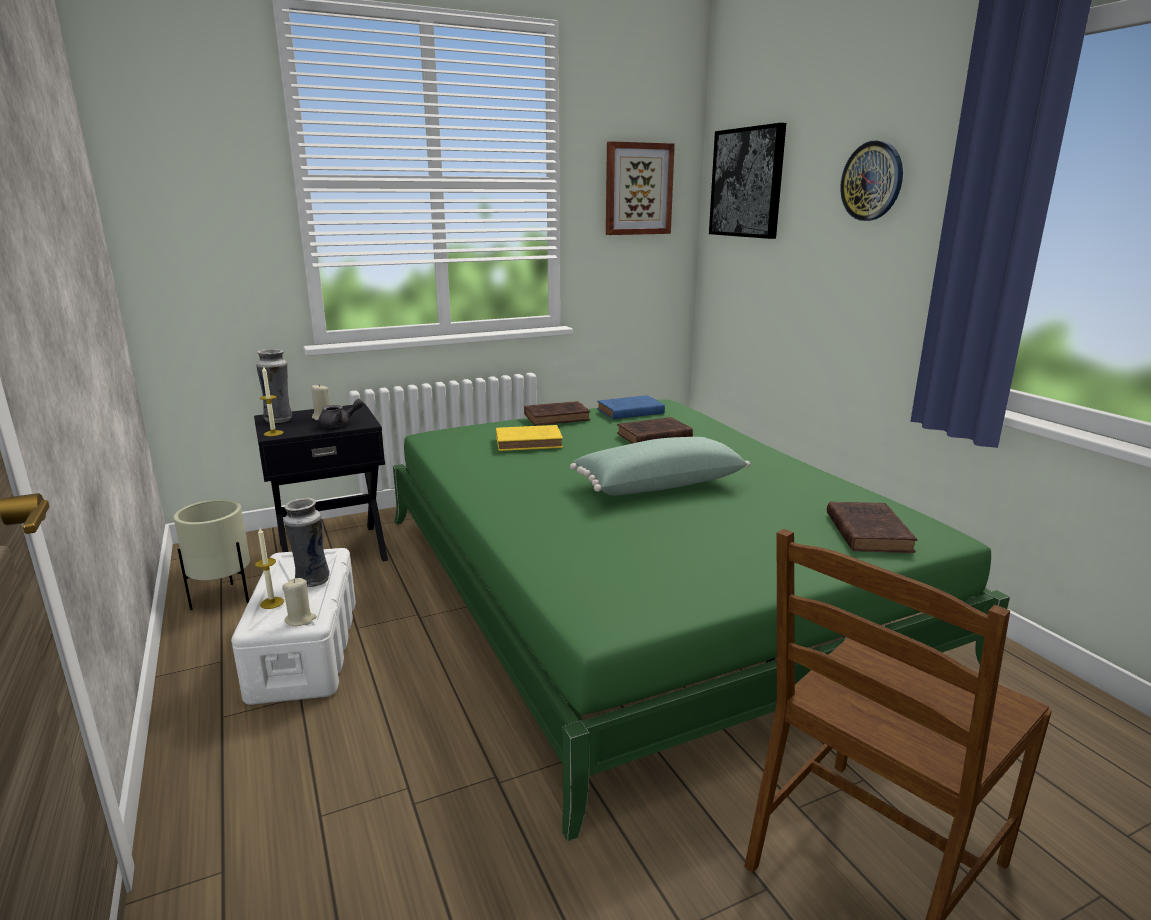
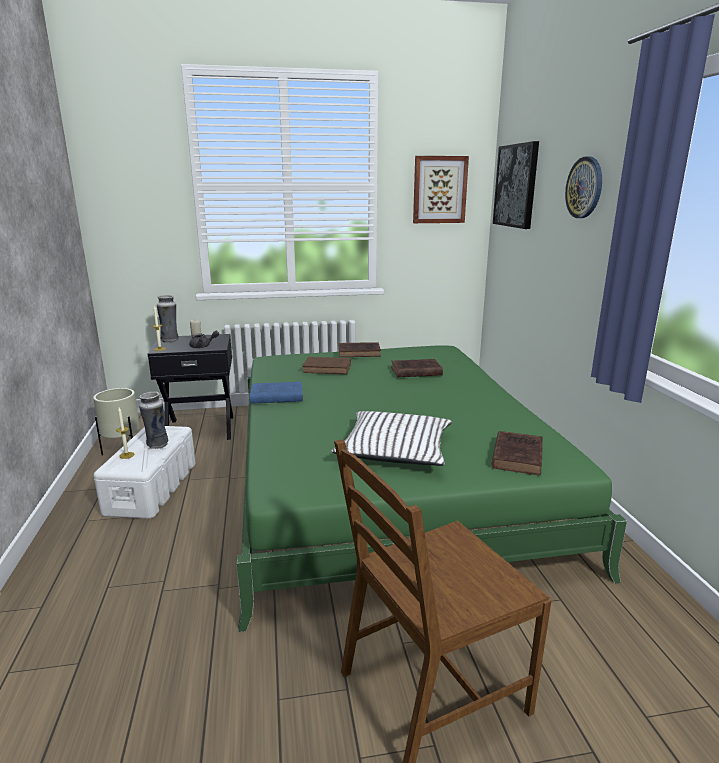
camera: 15 degrees right, 0 degrees up
(300, 619) = (136, 467): beige candle -> none
(530, 442) = (328, 368): yellow book -> brown book
(628, 412) = (412, 352): blue book -> blue book (275, 396)
(658, 484) = (390, 405): green pillow -> none
(711, 542) = (395, 449): none -> white pillow

